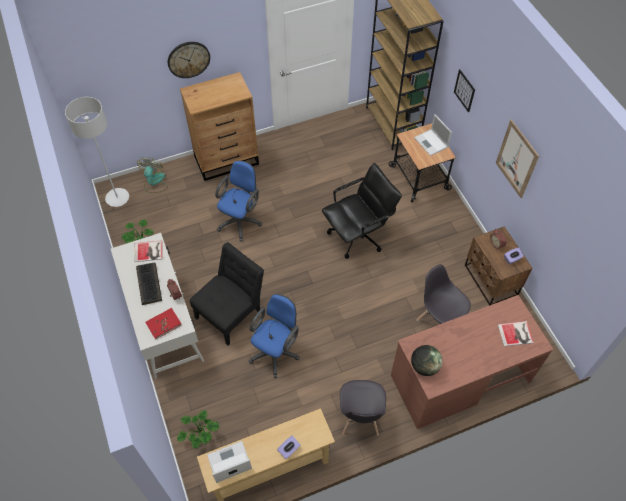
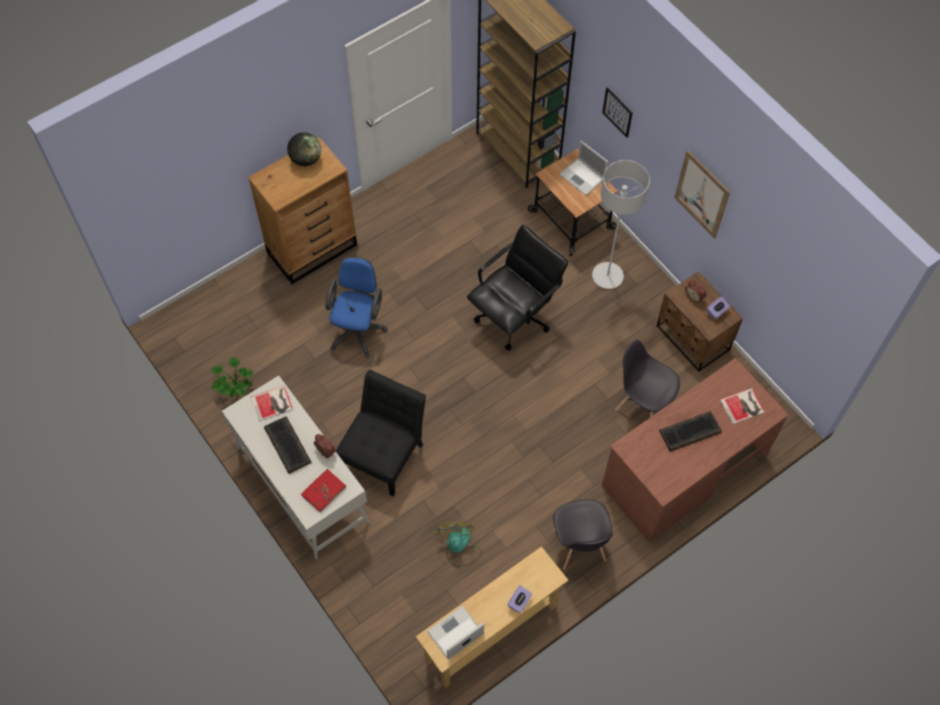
camera: 15 degrees left, 5 degrees up
(117, 198) = (182, 333): grey floor lamp -> grey floor lamp (607, 276)
(154, 182) = (224, 300): fan -> fan (459, 547)
(188, 59) = (256, 140): wall clock -> none
(200, 434) = (394, 612): potted plant -> none
(276, 351) = (455, 489): blue office chair -> none
(424, 366) = (649, 469): globe -> globe (306, 159)
(466, 344) = (689, 432): none -> keyboard

